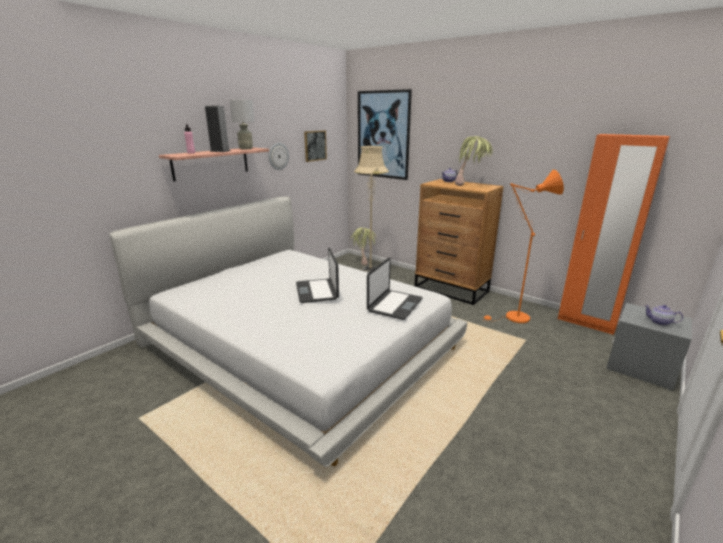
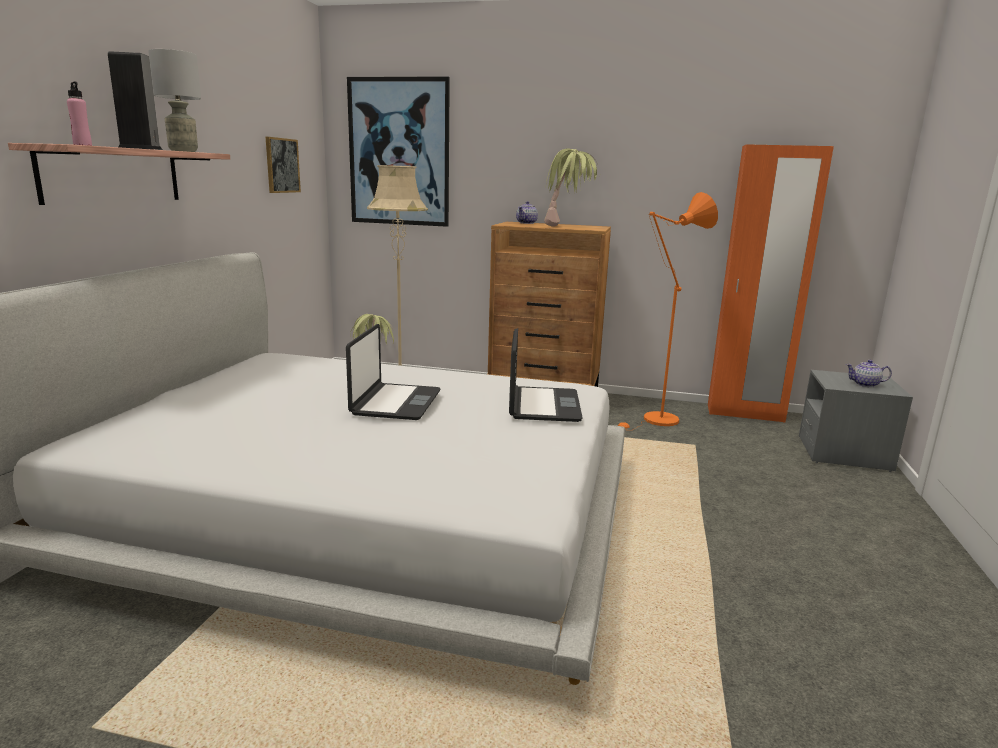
camera: 25 degrees left, 5 degrees down
(278, 156) = (227, 177): wall clock -> none
(317, 291) = (395, 403): laptop -> laptop turned 135 degrees counterclockwise

